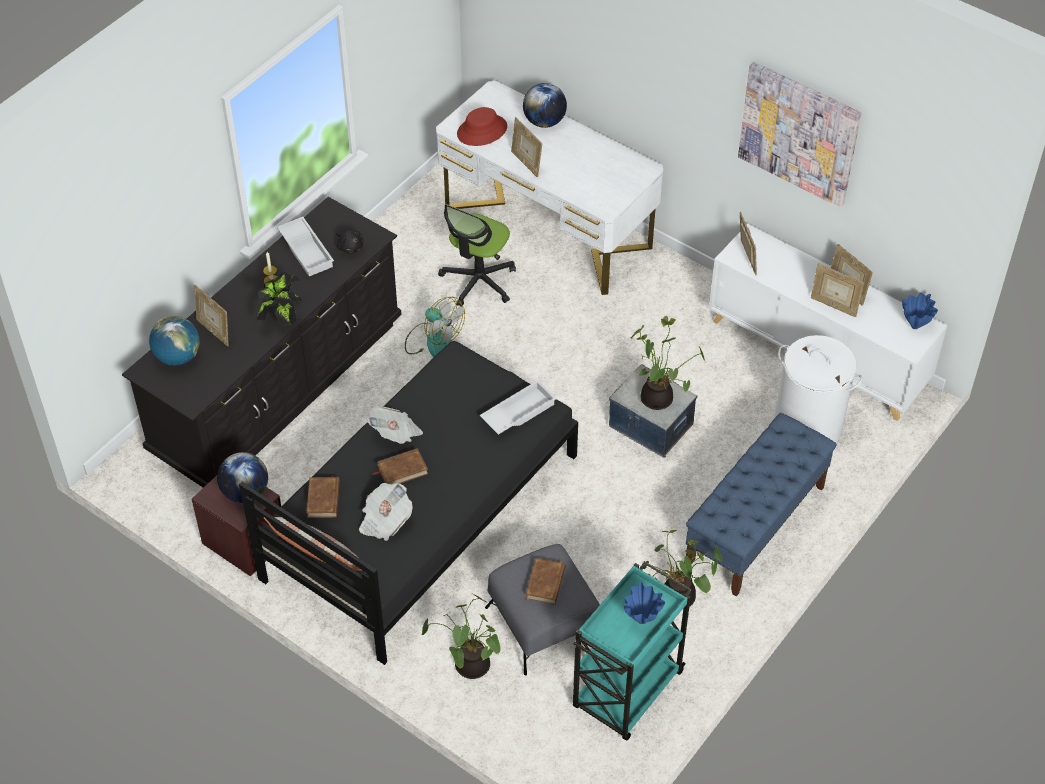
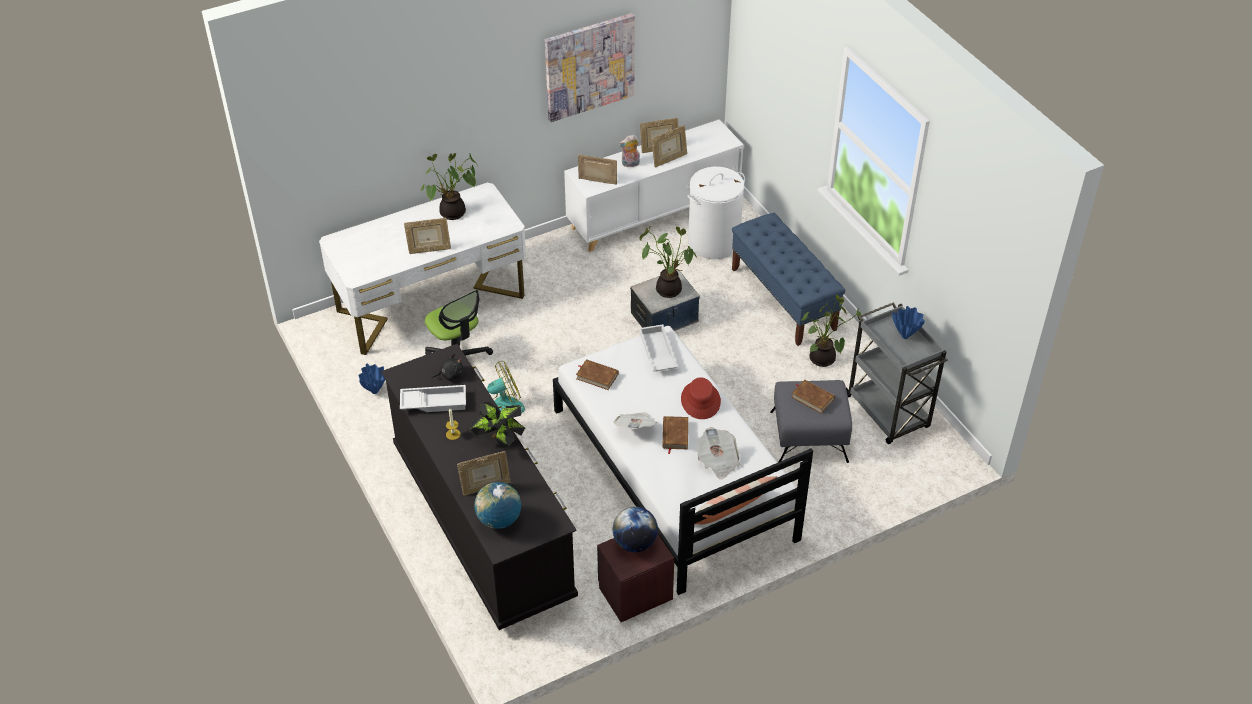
camera: 65 degrees left, 5 degrees down
(324, 499) = (678, 490): brown book -> brown book (597, 376)
(420, 516) = (672, 473): black bed -> white bed
(469, 666) = (826, 491): potted plant -> potted plant (452, 214)
(482, 131) = (373, 262): red hat -> red hat (701, 400)
(544, 121) = (392, 225): globe -> none
(626, 692) = (888, 413): turquoise cart -> grey cart
(800, 274) = (630, 164): none -> plush toy
(914, 326) = (711, 133): blue vase -> blue vase (375, 392)

